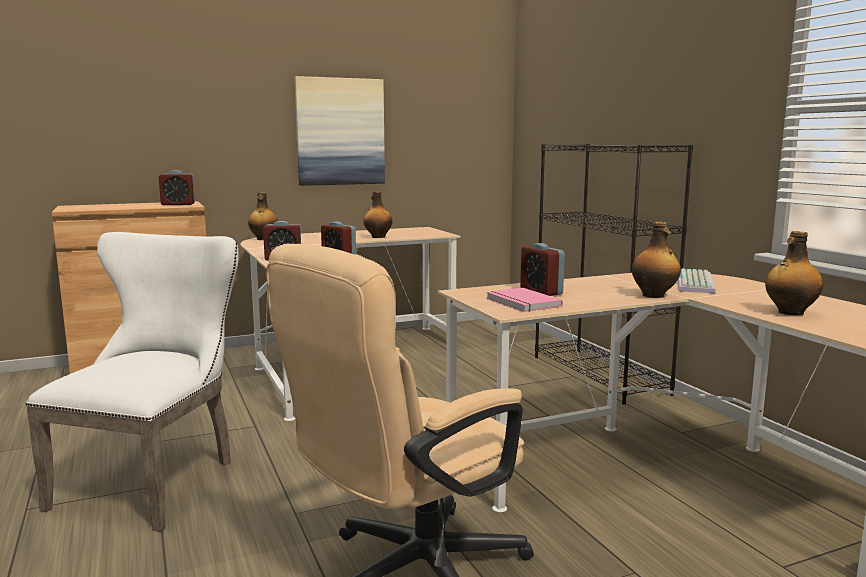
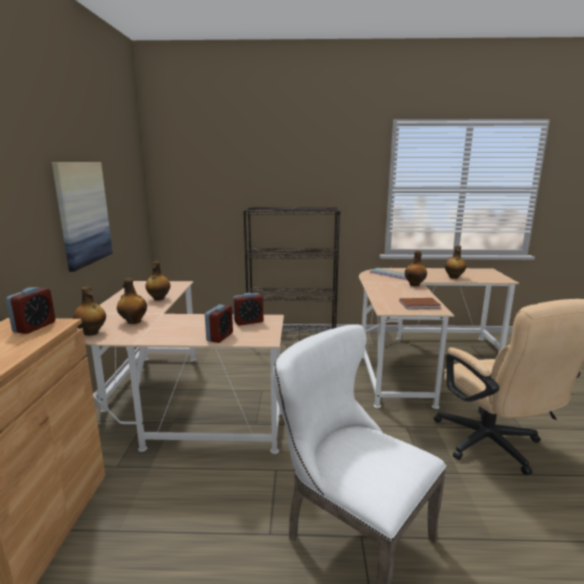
camera: 65 degrees left, 5 degrees up
(301, 241) = (133, 321): none -> bottle
(521, 303) = (420, 305): pink book -> brown book
(541, 292) = (395, 298): alarm clock -> none

